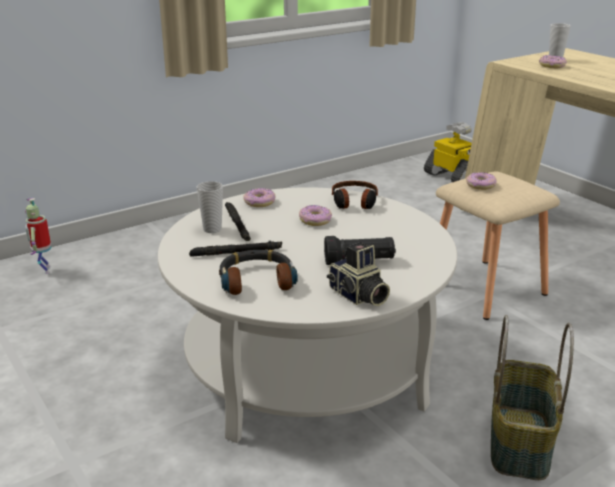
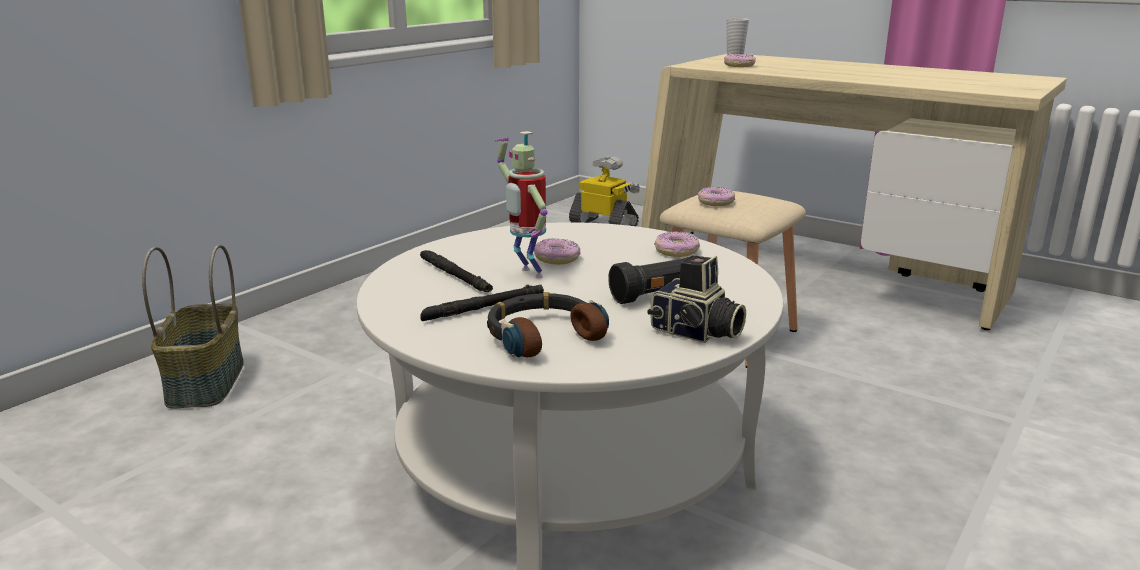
camera: 20 degrees left, 5 degrees down
(44, 269) = (96, 409): toy robot -> toy robot (527, 274)
(212, 229) = (424, 286): cup -> none
(260, 202) = (463, 248): donut -> donut (677, 251)
(354, 202) = (588, 234): headphones -> none
(521, 443) = (891, 500): basket -> basket (207, 383)

